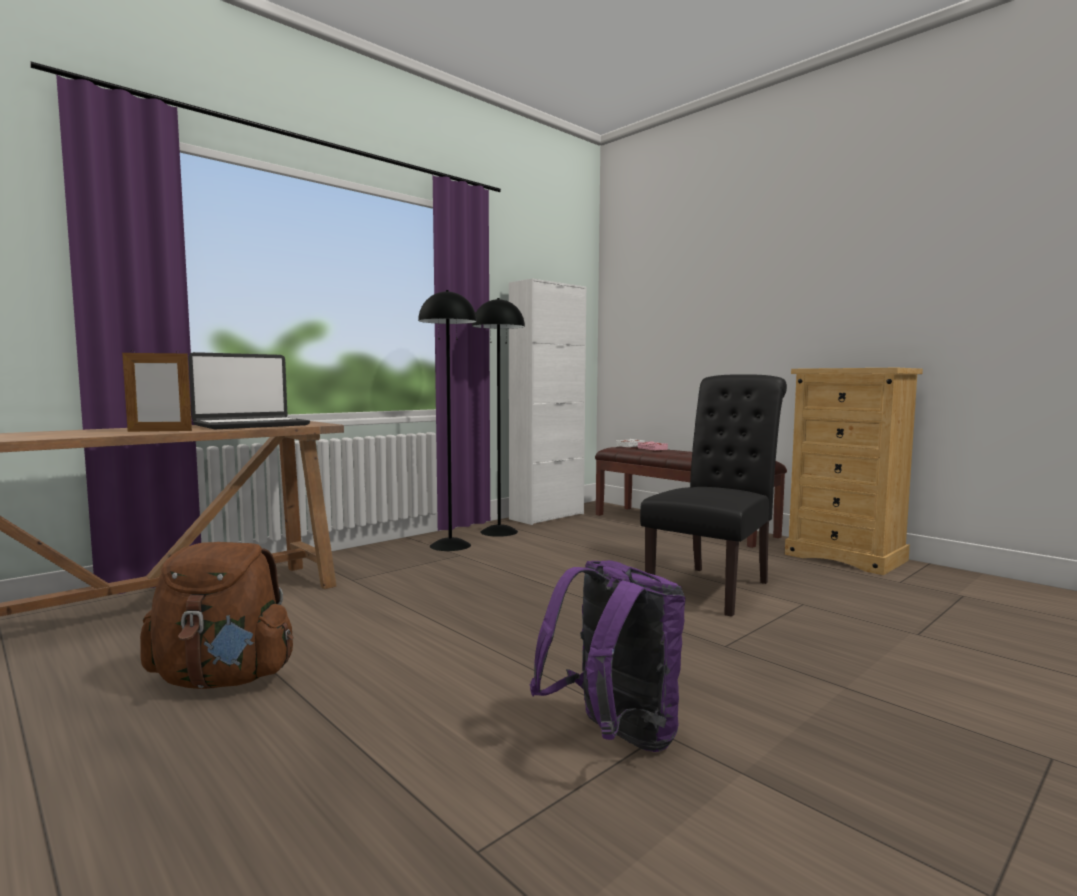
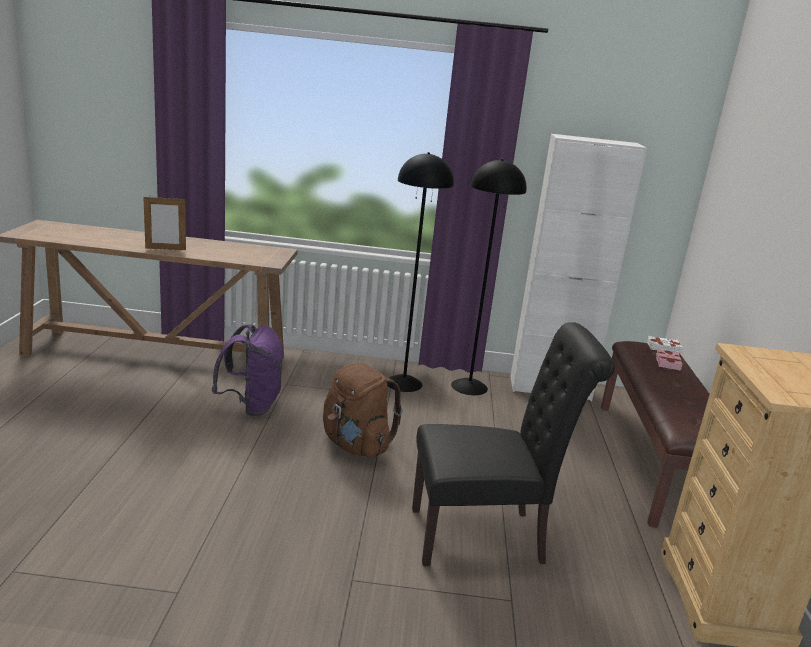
camera: 45 degrees right, 15 degrees up
(160, 431) = (165, 249): picture frame -> picture frame turned 45 degrees counterclockwise
(223, 679) = (114, 420): brown backpack -> brown backpack (356, 445)
(251, 425) = (233, 252): laptop -> none
(614, 738) = (155, 575): purple backpack -> purple backpack (251, 406)

